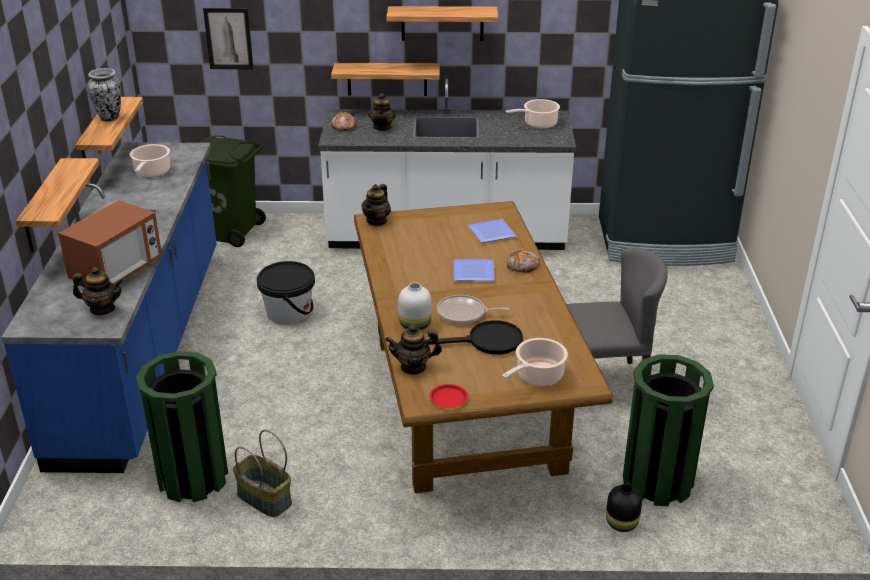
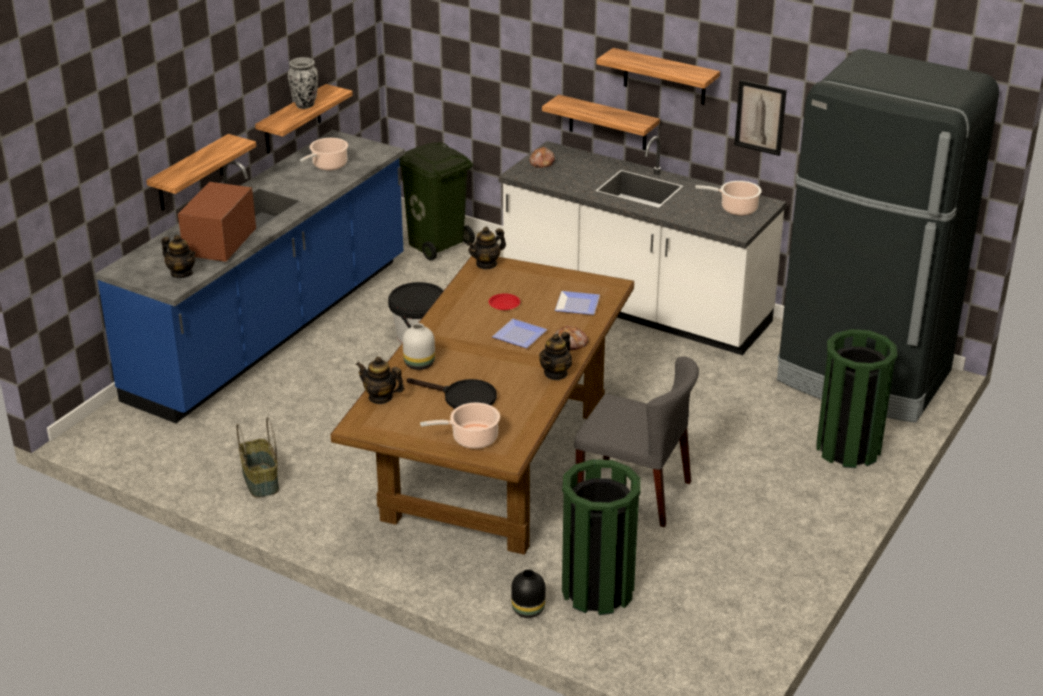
camera: 30 degrees right, 0 degrees up
(117, 271) = (220, 246): microwave -> microwave turned 135 degrees clockwise
(193, 478) = (222, 446): green trash can -> green trash can (848, 449)
(228, 38) = (465, 48): picture -> picture (760, 117)
(382, 127) = (577, 172): teapot -> teapot (556, 373)
(449, 398) = (381, 431): red plate -> red plate (504, 304)
(464, 314) = (470, 368): frying pan -> none

